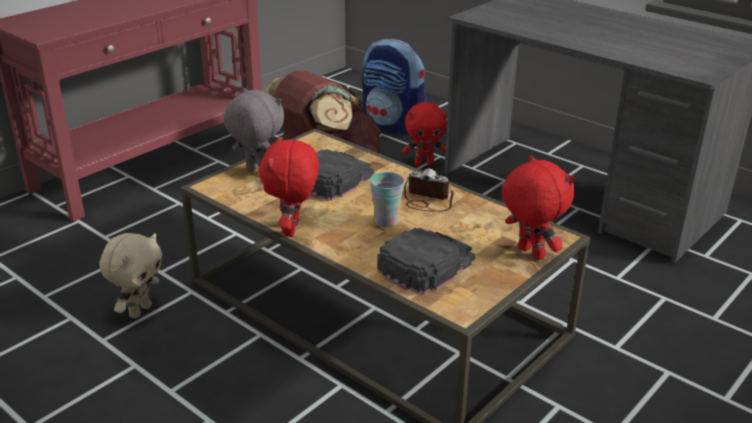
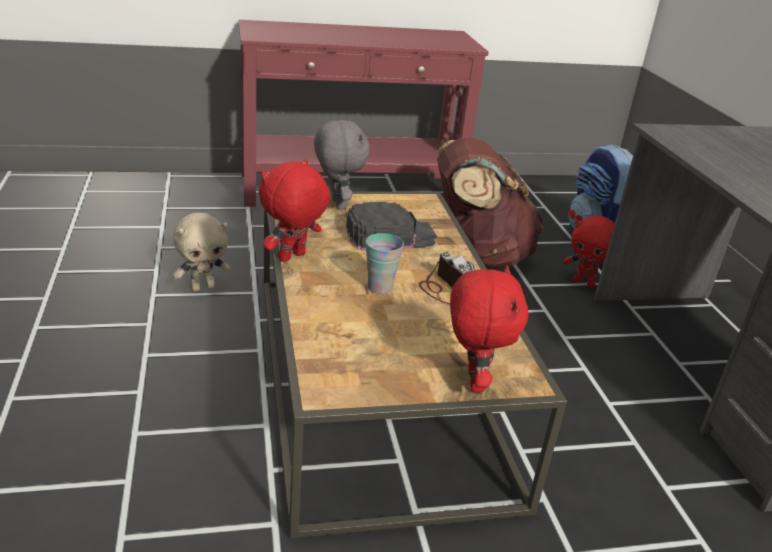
camera: 35 degrees right, 0 degrees up
(426, 264) = (356, 339): black cap -> none

